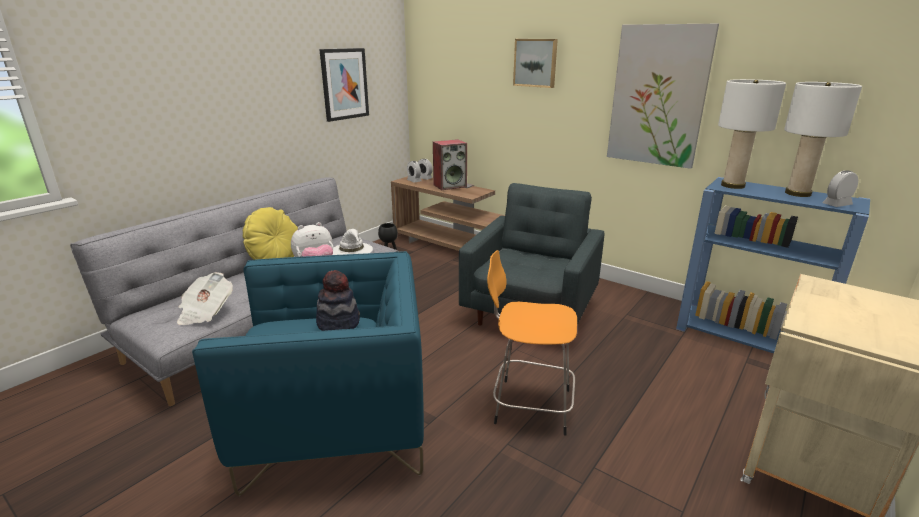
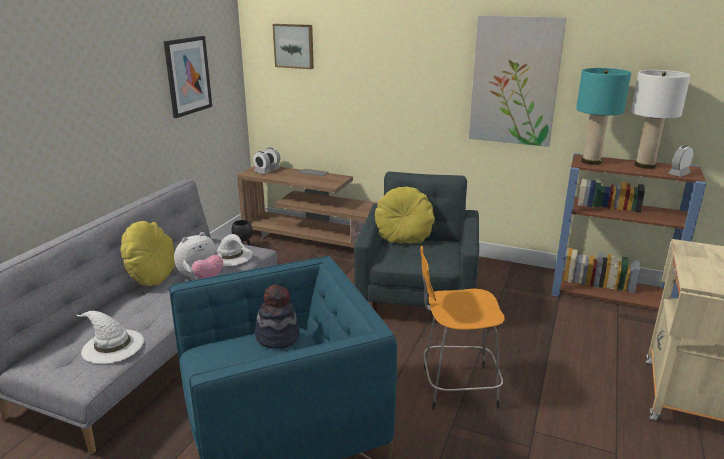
camera: 15 degrees left, 0 degrees up
(205, 312) = (112, 346): newspaper -> white hat
(450, 185) = (305, 175): speaker -> none
(519, 252) = (403, 240): none -> yellow pillow
(535, 63) = (390, 49): picture -> picture (294, 46)
(733, 185) = (591, 161): white table lamp -> turquoise table lamp
(748, 336) = (611, 293): blue bookcase -> brown bookcase

